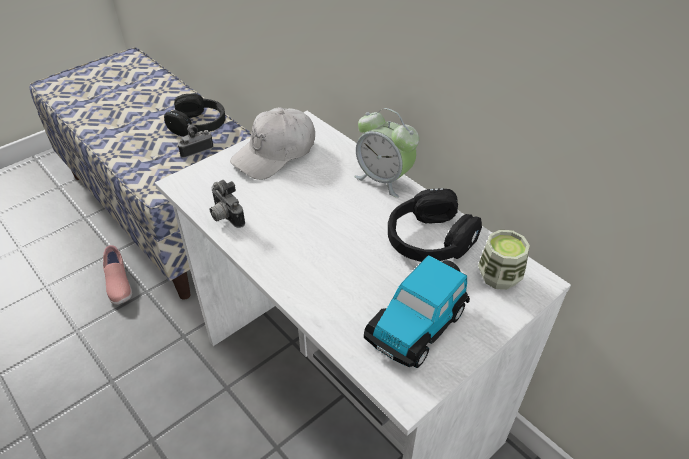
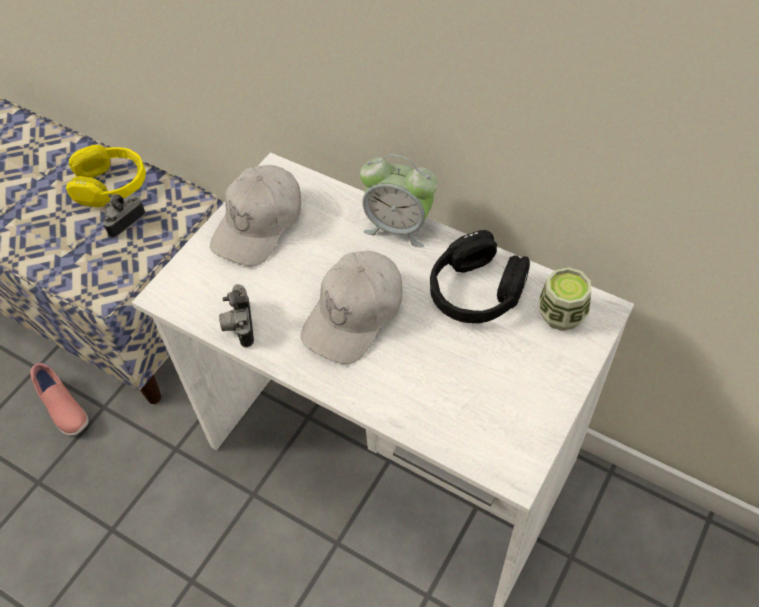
camera: 15 degrees left, 10 degrees up
(198, 125) = (111, 185): black headphones -> yellow headphones
(225, 217) = (239, 325): camera -> camera turned 45 degrees clockwise
(320, 232) = (354, 314): none -> white cap
(417, 324) = (498, 394): toy car -> none

